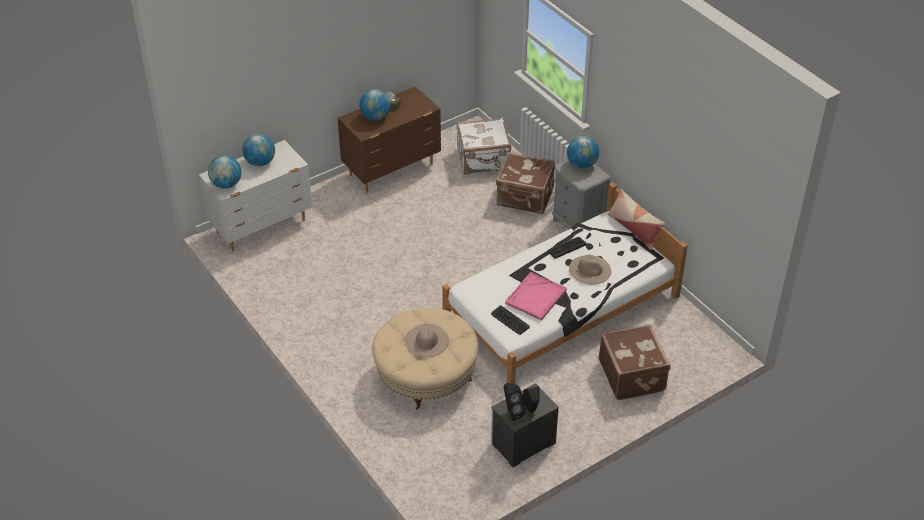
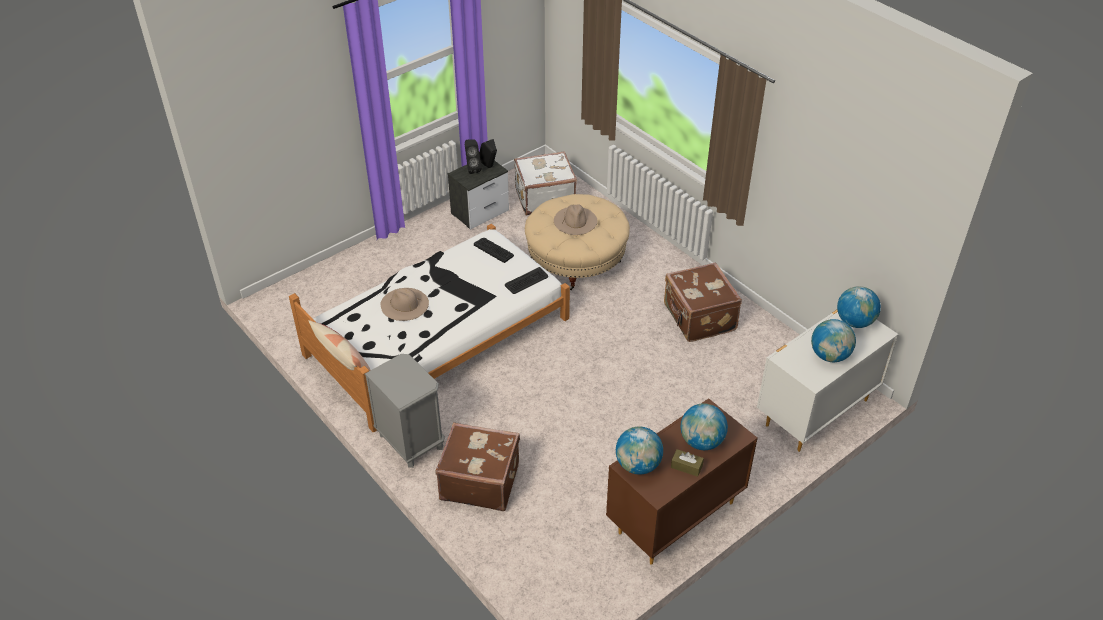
camera: 175 degrees right, 0 degrees up
(483, 161) = (542, 545): white suitcase -> white suitcase (544, 198)
(535, 297) = (467, 272): pink tray -> none
(566, 247) = (429, 330): keyboard -> keyboard (526, 281)
(582, 164) = (401, 389): globe -> globe (638, 465)
(632, 375) = (371, 272): brown suitcase -> brown suitcase (698, 318)

